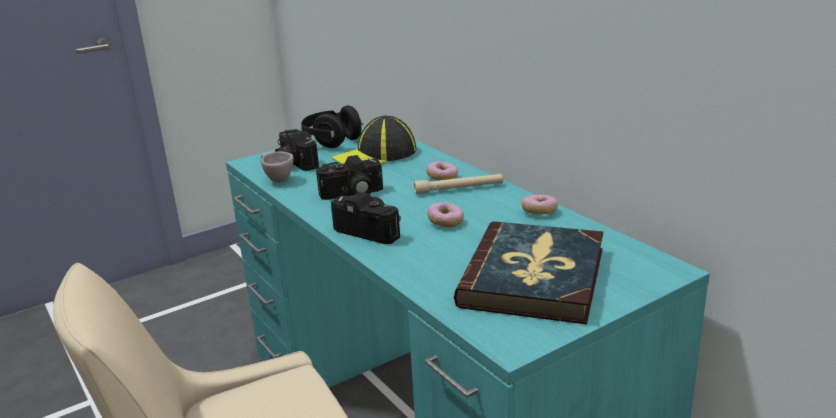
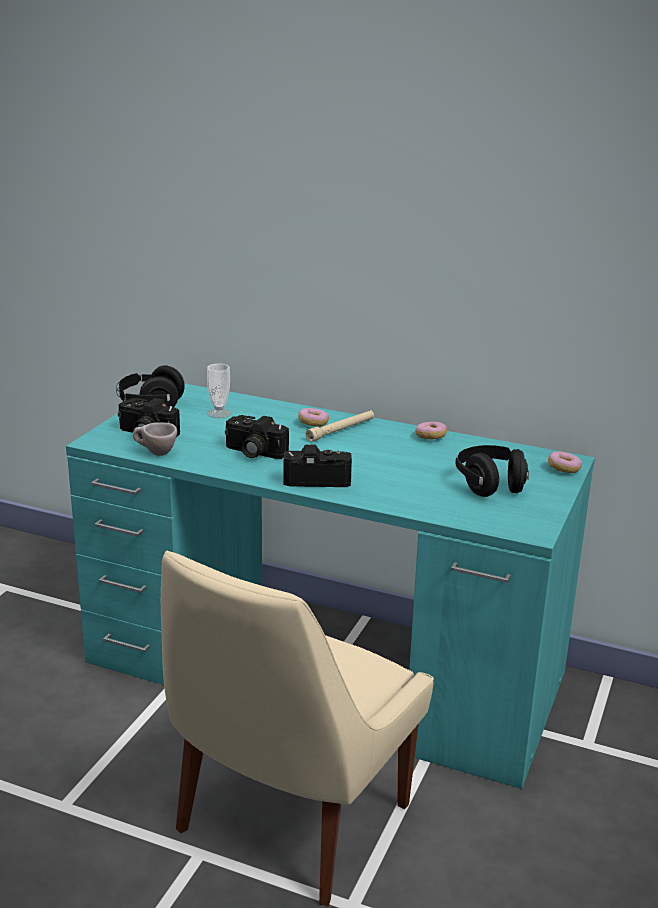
camera: 35 degrees left, 0 degrees up
(352, 194) = (253, 452): camera -> camera turned 75 degrees clockwise
(375, 155) = (219, 413): cap -> cup
(445, 222) = (369, 460): donut -> donut (564, 469)
(534, 277) = (490, 485): book -> black headphones

